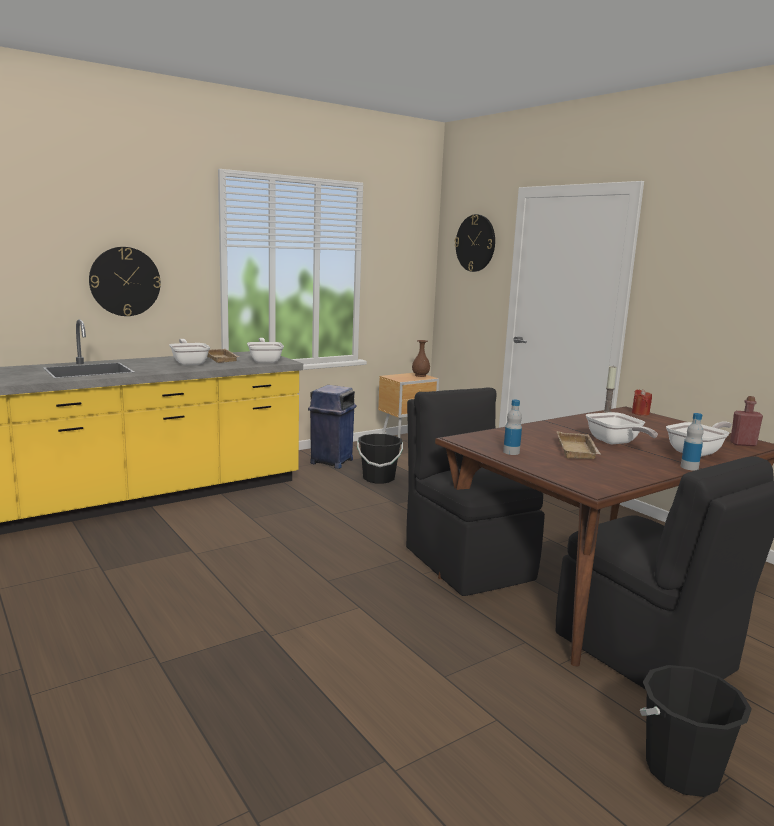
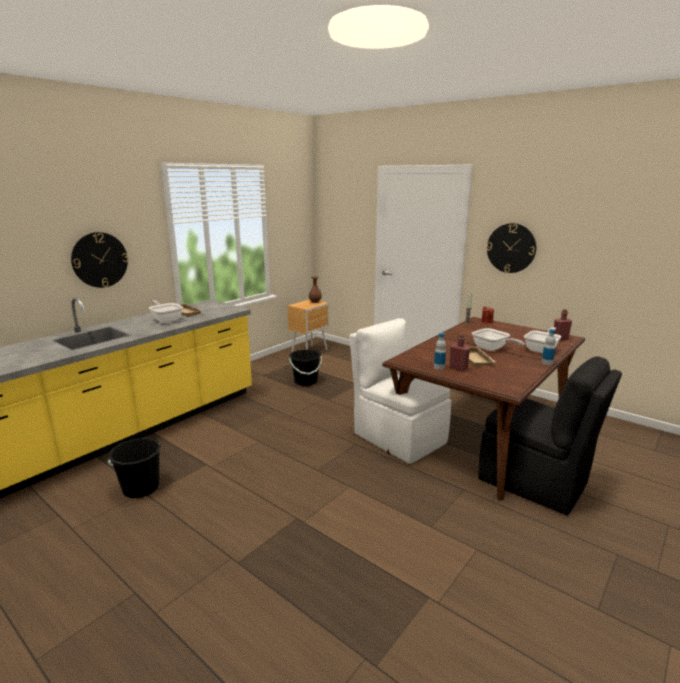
camera: 15 degrees left, 5 degrees up
(265, 361) = (221, 310): frying pan -> none
(331, 462) = (265, 373): blue trash can -> none
(467, 561) = (398, 437): black chair -> white chair
(475, 243) = (346, 205): wall clock -> wall clock (511, 248)
(539, 456) = (458, 368): none -> red bottle
(682, 771) = (592, 557): black bucket -> black bucket (141, 488)

